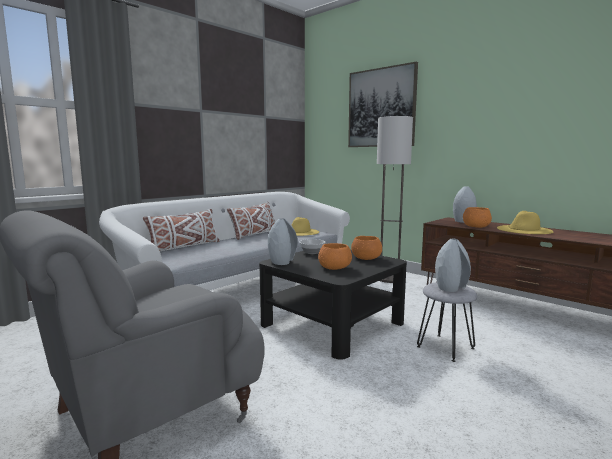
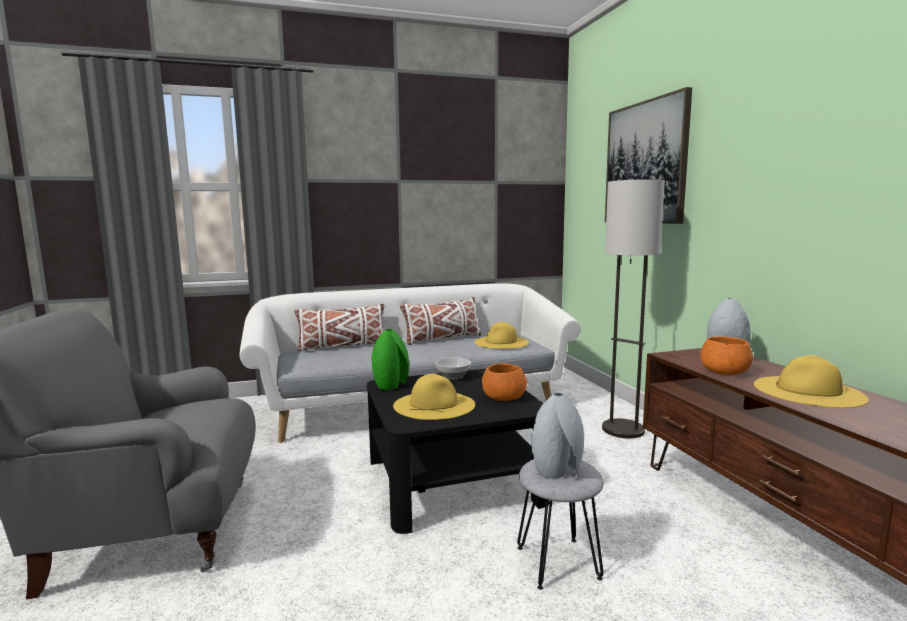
camera: 30 degrees right, 0 degrees up
(282, 262) = (391, 385): grey vase -> green vase
(334, 267) = (434, 405): orange bowl -> yellow hat

